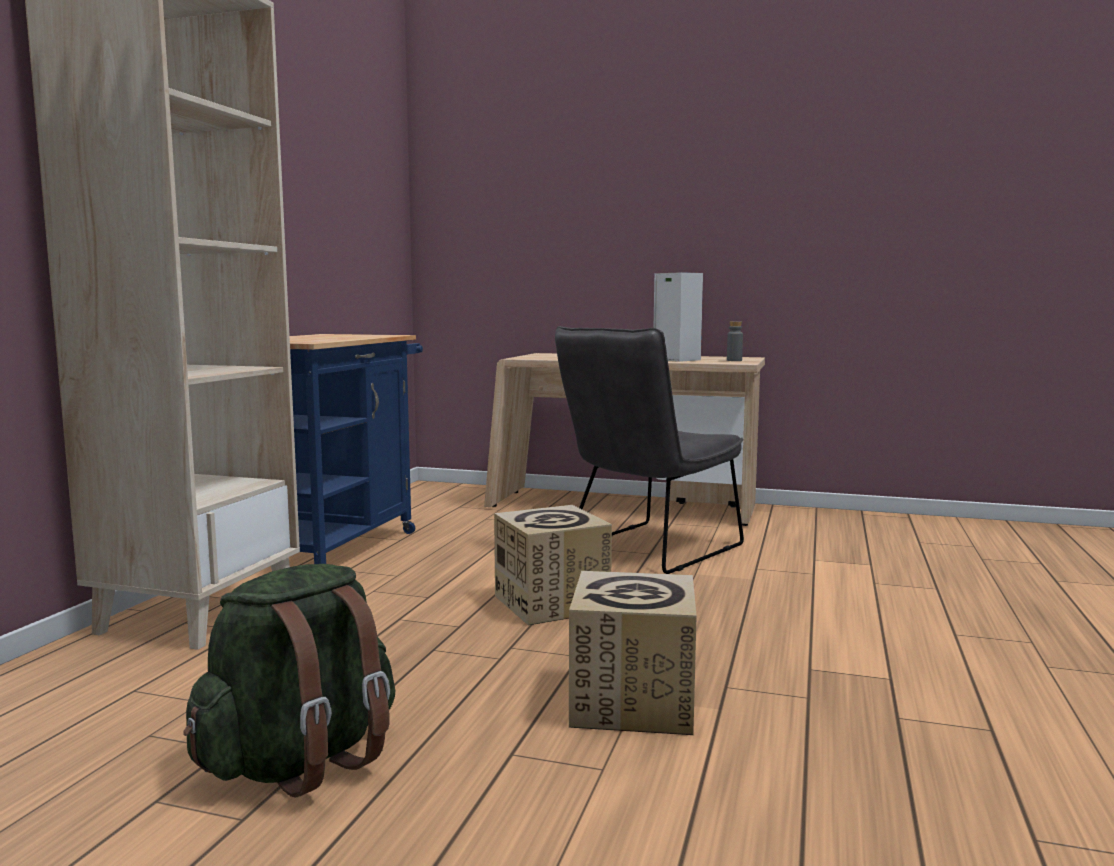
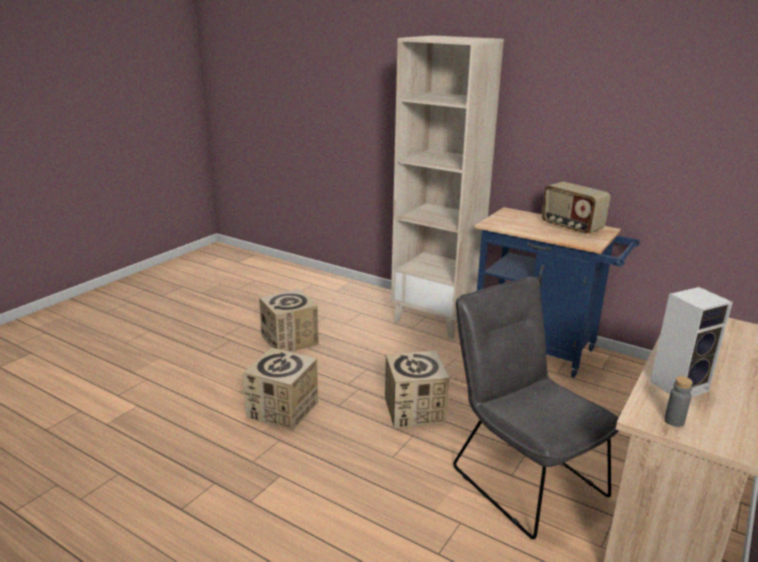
camera: 105 degrees right, 15 degrees up
(301, 760) = (289, 340): green backpack -> cardboard box
(319, 336) = (571, 227): none -> radio

